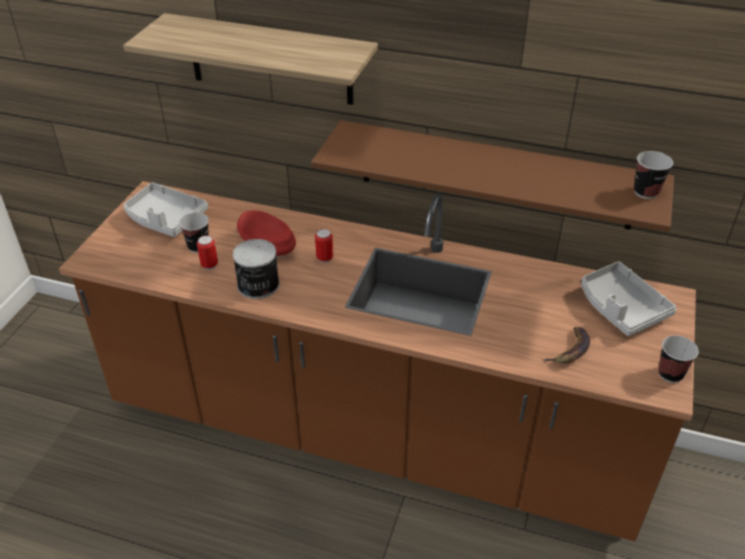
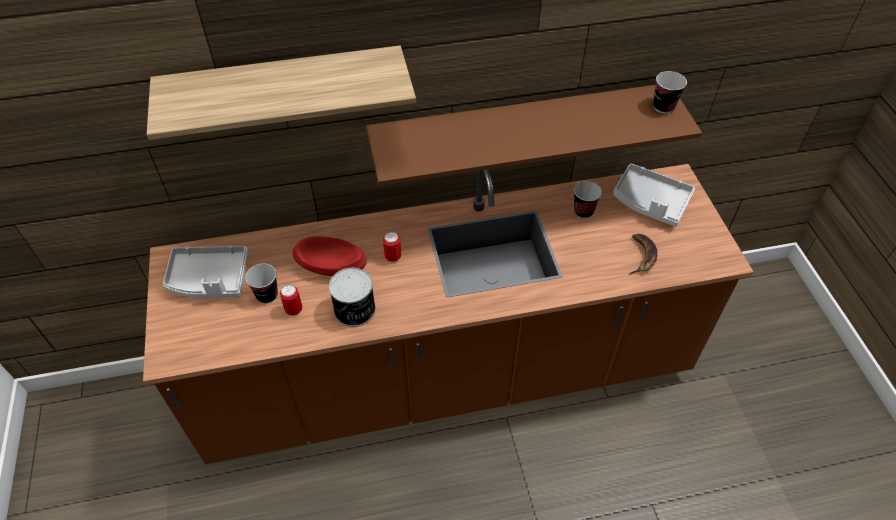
camera: 30 degrees left, 10 degrees up
(670, 374) = (719, 244): cup -> cup (583, 211)

